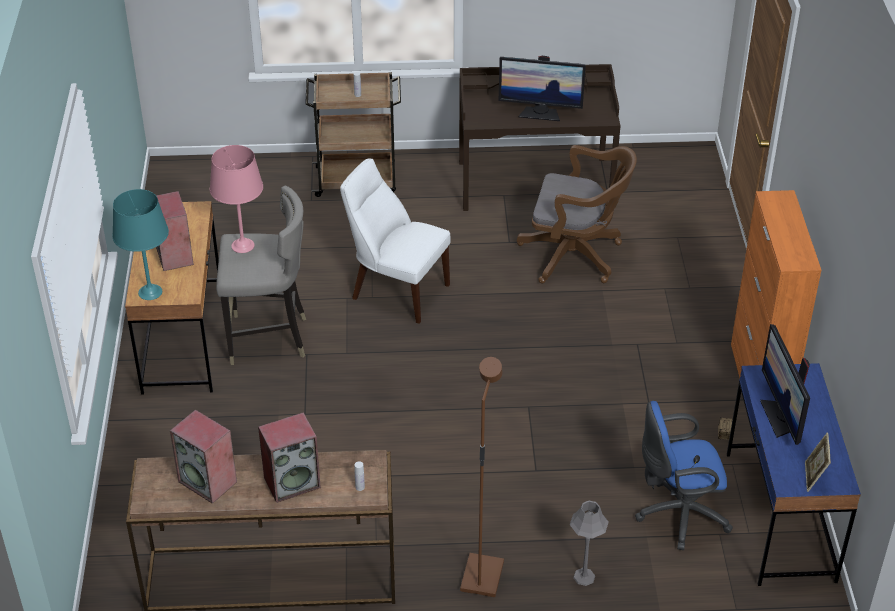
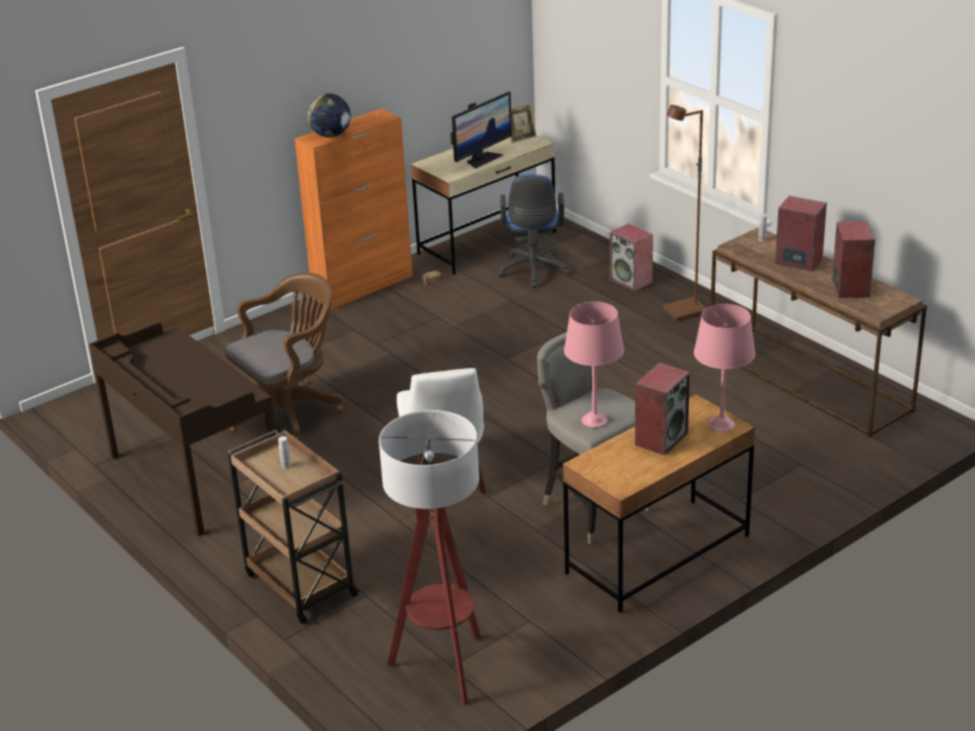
camera: 125 degrees left, 10 degrees down
(149, 292) = (721, 424): turquoise table lamp -> pink table lamp
(208, 200) = (444, 667): none -> floor lamp
(540, 113) = (197, 370): monitor -> none
(576, 256) = (290, 410): brown office chair -> brown office chair turned 75 degrees clockwise
(584, 577) = (631, 281): grey table lamp -> speaker
(677, 514) = (533, 272): blue office chair -> blue office chair turned 45 degrees clockwise
(777, 212) = (331, 135): none -> globe
(779, 516) = (487, 243): blue desk -> beige desk

